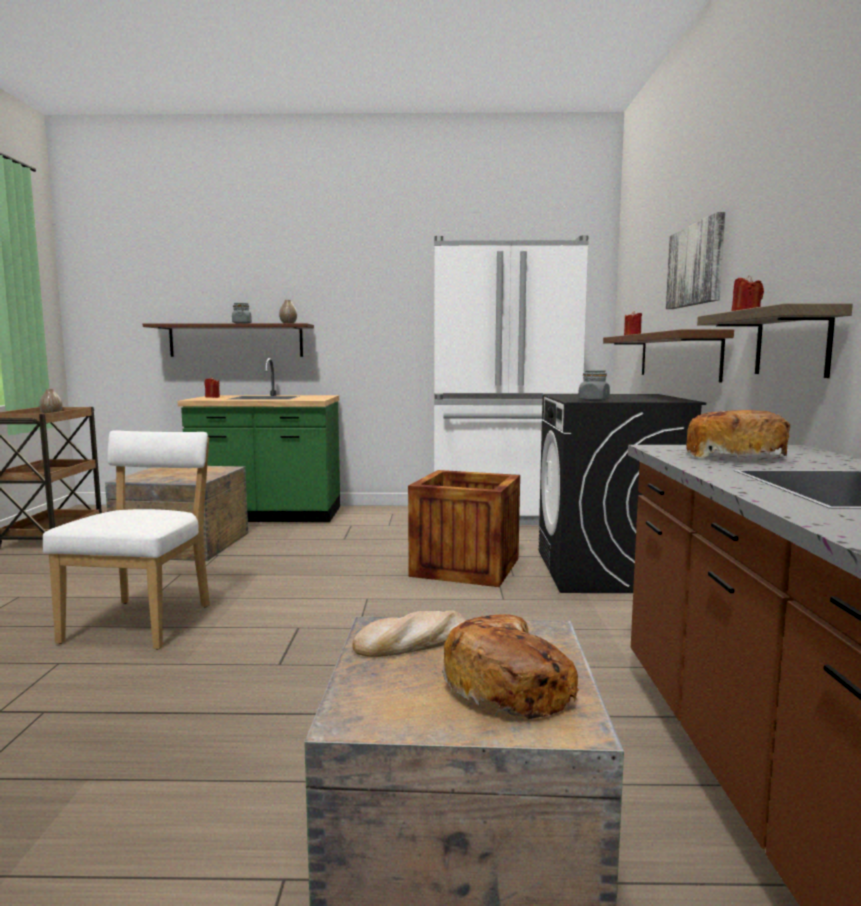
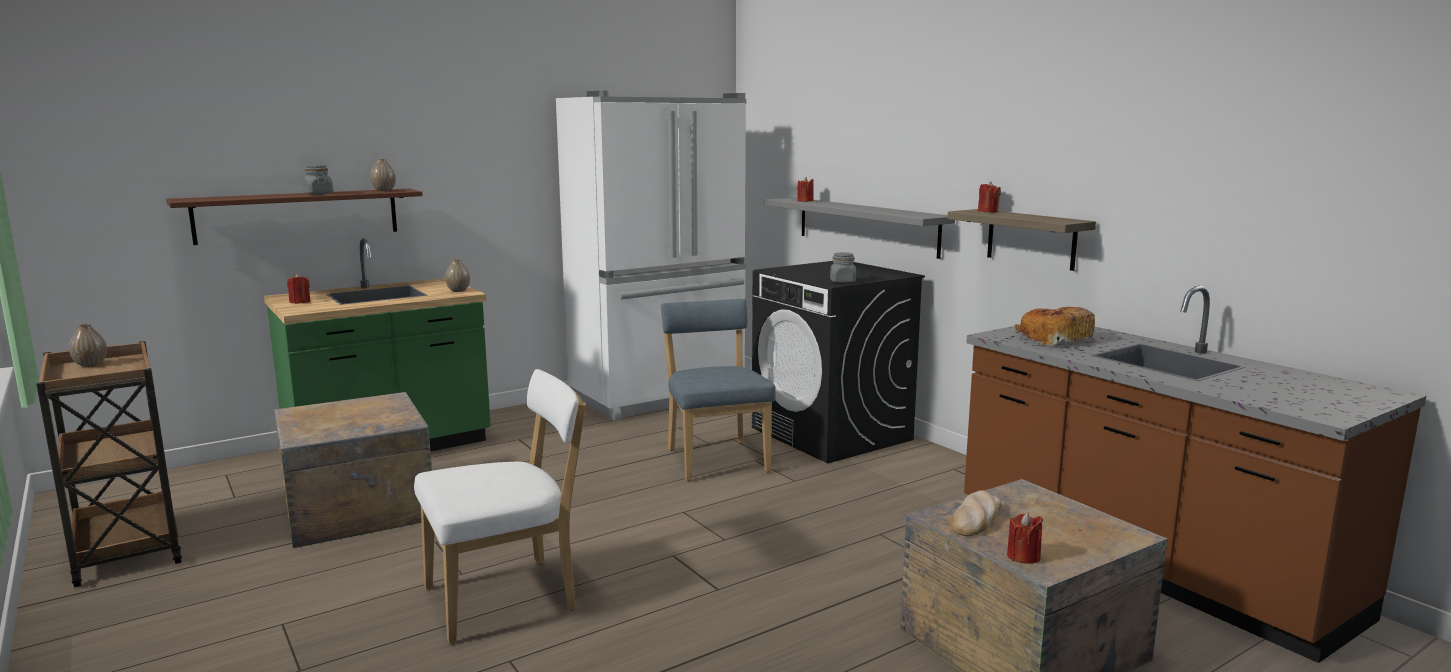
camera: 35 degrees left, 5 degrees up
(143, 621) = (508, 597): white chair -> white chair turned 90 degrees clockwise
(315, 399) = (458, 290): none -> vase
(364, 697) = (1023, 557): none -> red candle
(465, 567) = (715, 459): crate -> blue chair
(511, 686) = (1071, 526): bread -> none
(677, 356) = (866, 226): brown shelf -> grey shelf
(696, 265) = (893, 148): picture -> none

